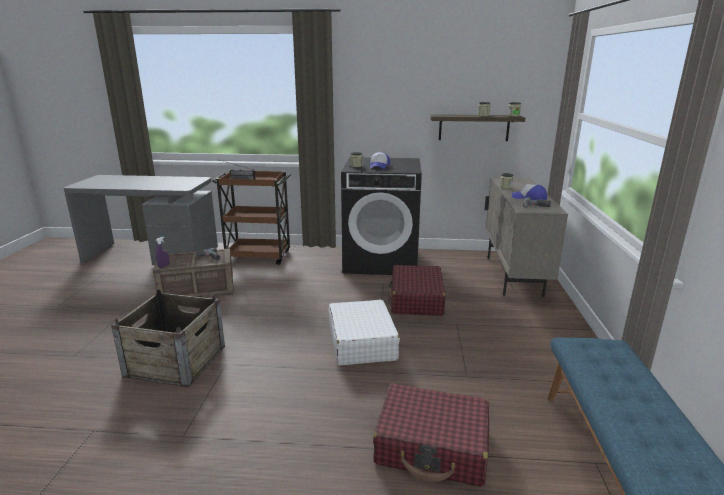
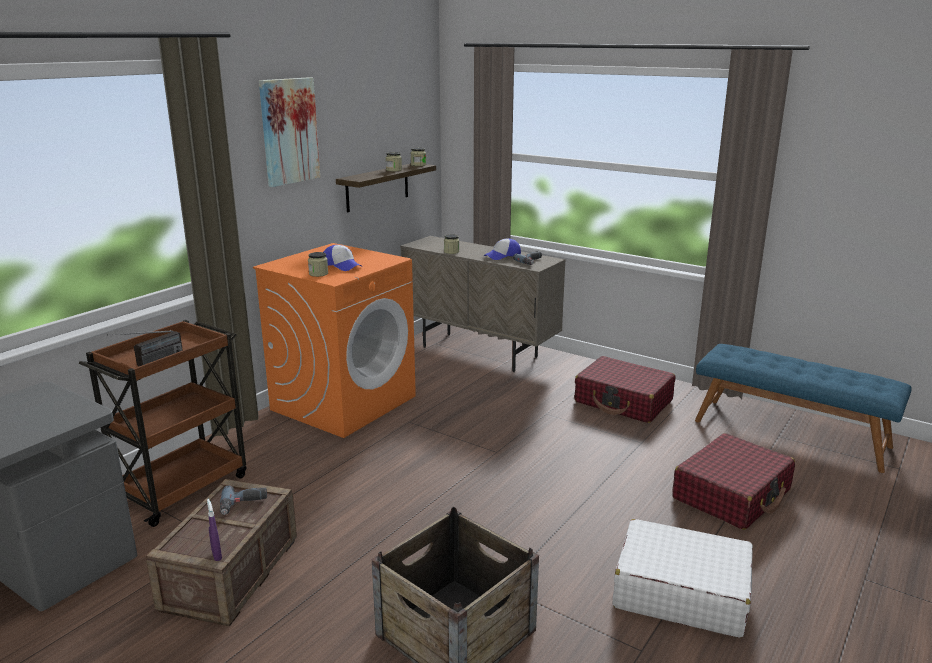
camera: 60 degrees left, 0 degrees up
(362, 342) = (534, 476): white suitcase -> white suitcase (680, 592)
(381, 261) = (344, 402): black washing machine -> orange washing machine
(392, 76) = (289, 131): none -> picture
(416, 300) = (472, 416): red suitcase -> red suitcase (623, 401)

